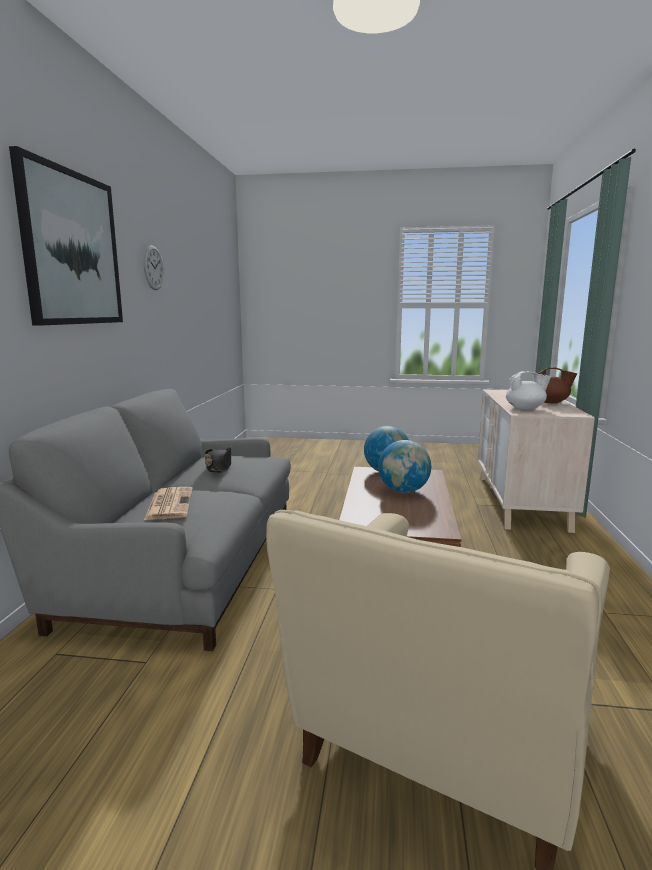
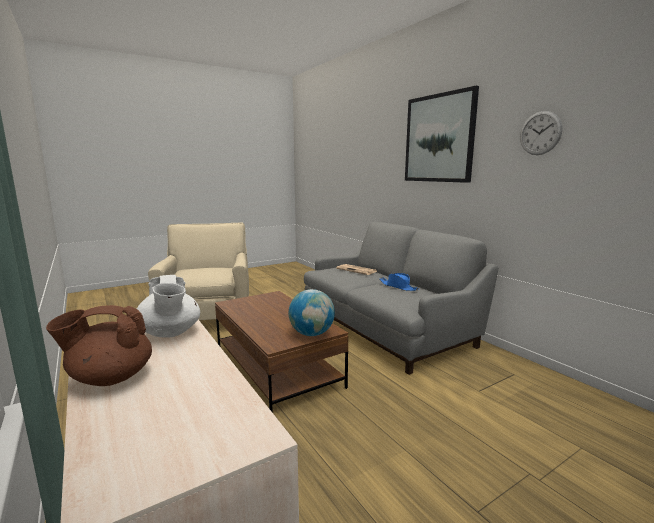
camera: 140 degrees right, 0 degrees up
(219, 467) = (398, 287): black hat -> blue hat
(403, 491) = (274, 320): globe -> none
(525, 408) = (170, 333): white teapot -> white teapot turned 75 degrees counterclockwise

